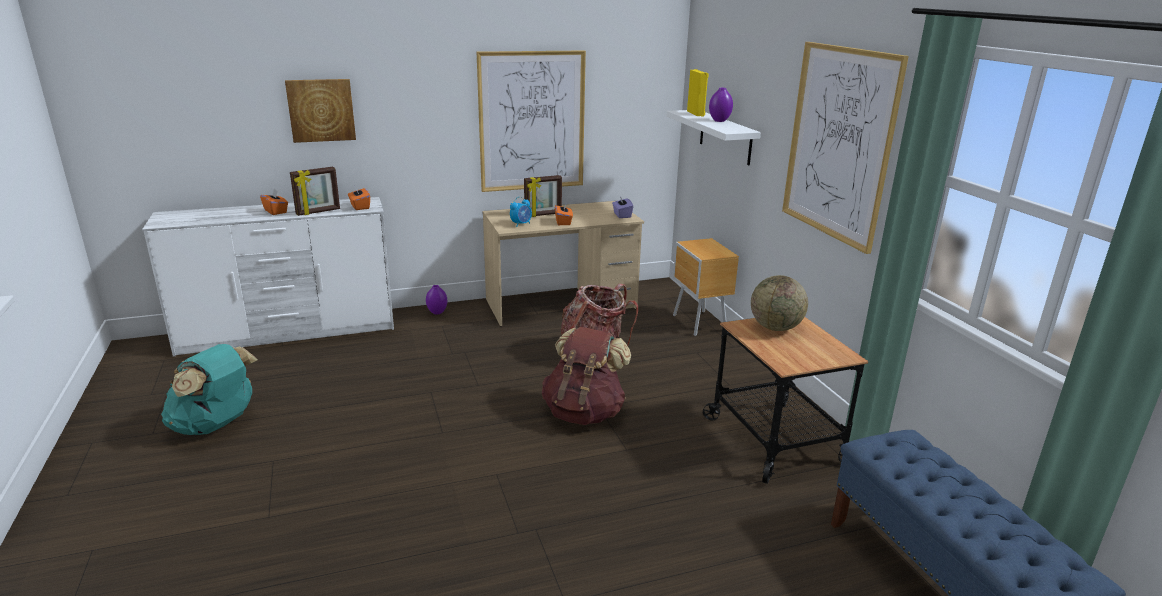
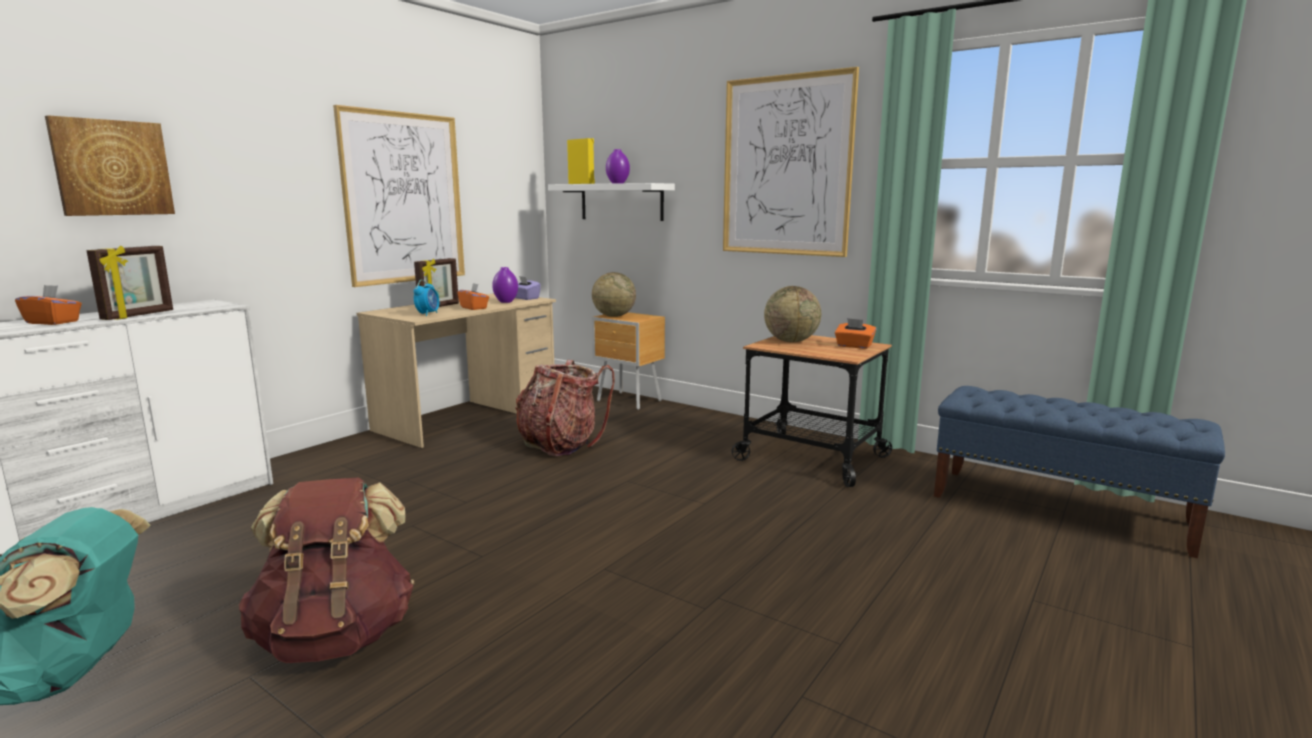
camera: 35 degrees left, 10 degrees down
(359, 207) = (202, 306): orange tissue box -> orange tissue box (854, 346)
(437, 312) = (317, 455): purple vase -> purple vase (506, 302)
(584, 412) = (621, 489): brown backpack -> brown backpack (336, 636)
(694, 245) = (614, 316): none -> globe

